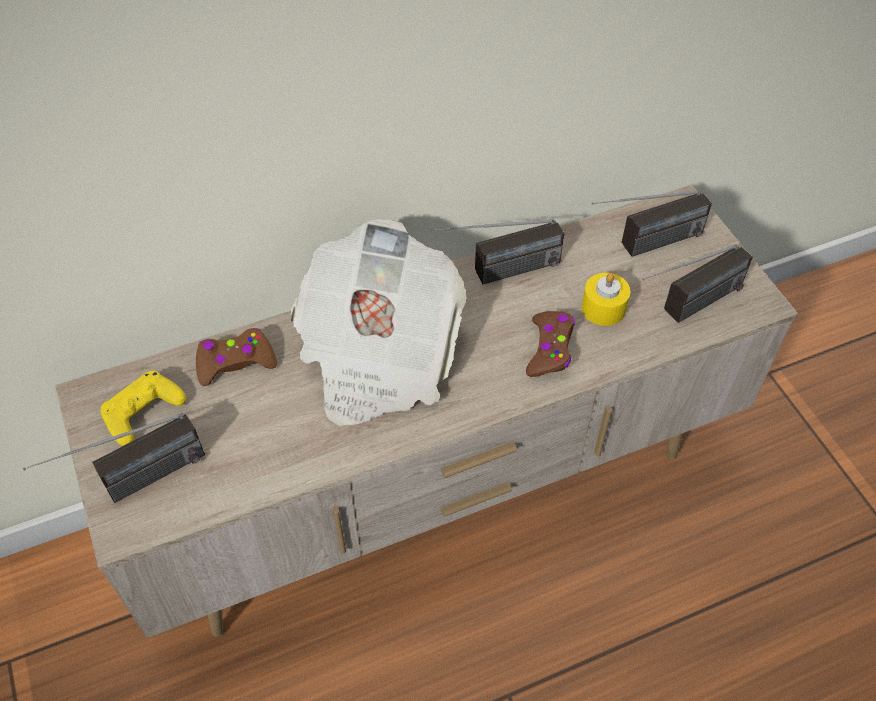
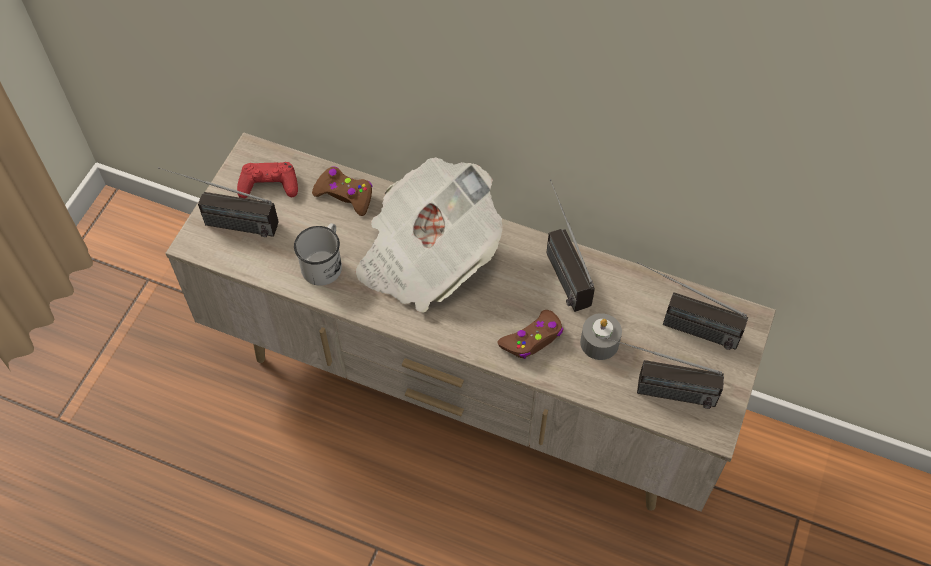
camera: 45 degrees right, 5 degrees up
(143, 412) = (269, 185): yellow game controller -> red game controller
(287, 437) = (324, 263): none -> white mug
(497, 274) = (558, 264): radio -> radio turned 45 degrees clockwise
(603, 308) = (599, 342): yellow candle -> grey candle

